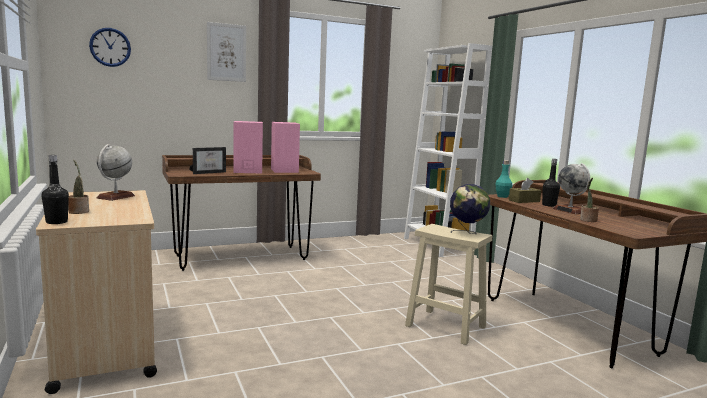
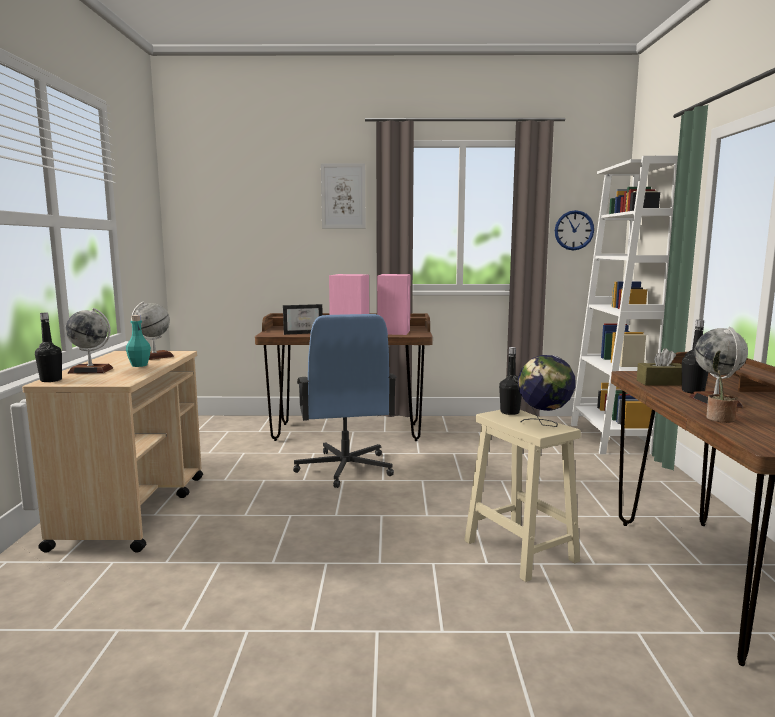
camera: 25 degrees right, 0 degrees up
(78, 211) = (91, 370): potted plant -> globe
(110, 47) = (223, 200): wall clock -> wall clock (574, 230)
(268, 286) = (345, 469): none -> blue office chair
(435, 227) = (509, 412): none -> black bottle
(502, 196) = (636, 375): turquoise bottle -> turquoise bottle (139, 365)

